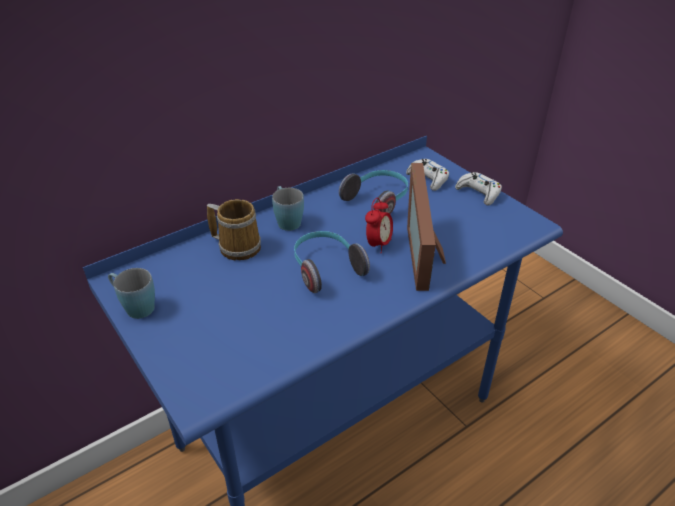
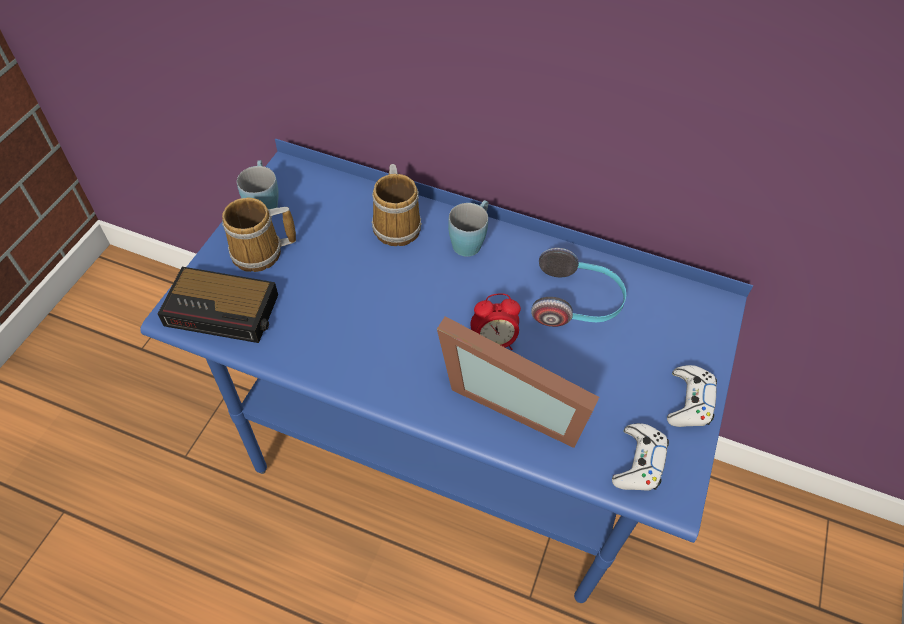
camera: 55 degrees right, 15 degrees up
(186, 327) = (260, 253): none -> mug
(223, 370) = (224, 310): none -> alarm clock
(326, 268) = (416, 315): headphones -> none
(427, 253) = (514, 397): picture frame -> picture frame turned 120 degrees counterclockwise
(428, 179) = (669, 332): white game controller -> white game controller (638, 462)

